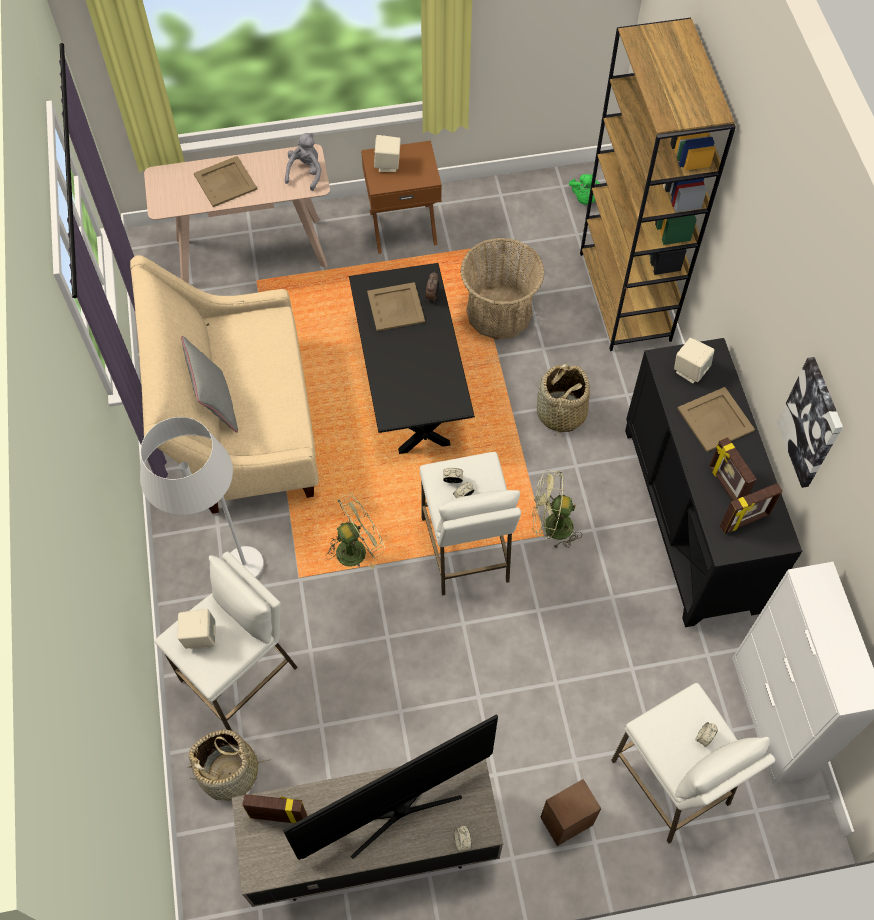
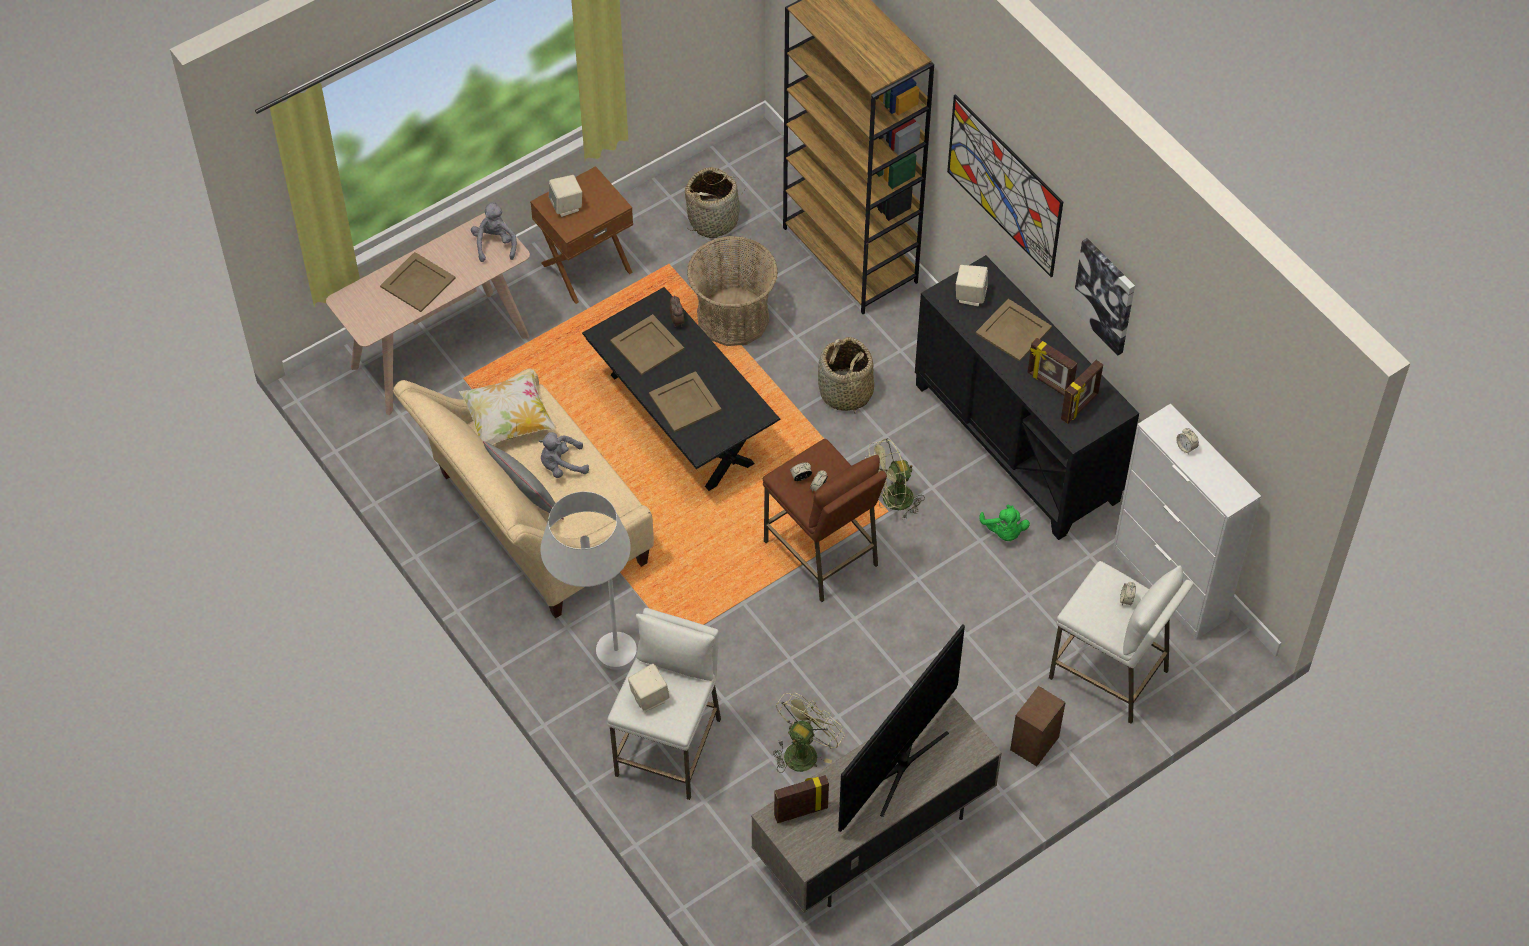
camera: 25 degrees left, 5 degrees down
(230, 773) = (711, 832): basket -> basket (714, 219)
(243, 328) = (509, 421): none -> pillow
(264, 384) = (562, 465): none -> grey plush toy
(356, 548) = (716, 593): green fan -> green fan (803, 750)
(400, 368) = (685, 401): none -> beige tray
(462, 841) = (967, 764): alarm clock -> alarm clock (1186, 447)
(466, 550) = (822, 553): white stool -> brown stool
(585, 199) = (759, 170): green plush toy -> green plush toy (1004, 531)
(758, 274) = (1004, 185): none -> picture

